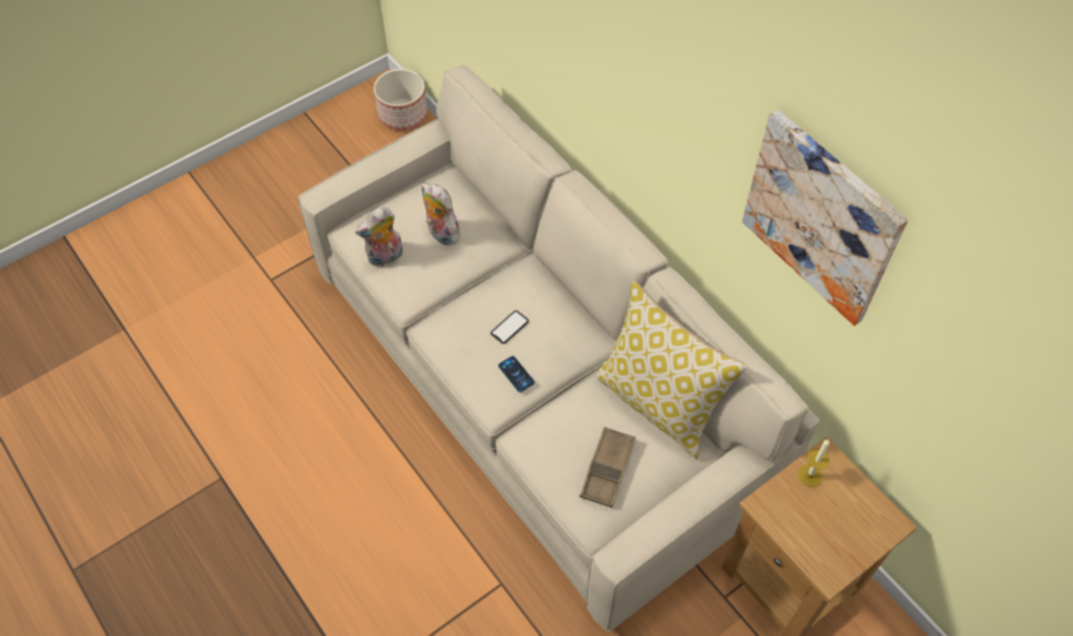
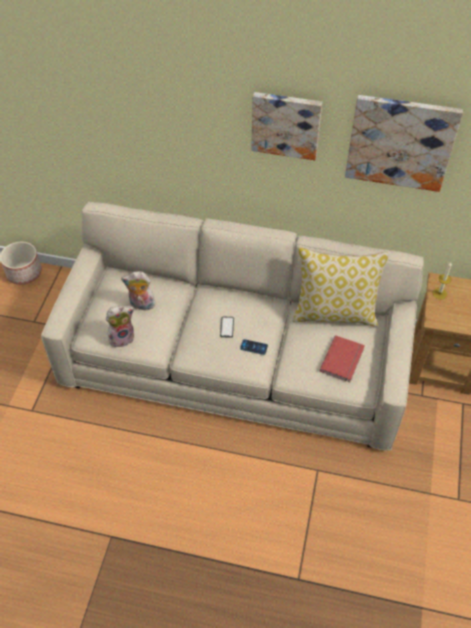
camera: 40 degrees left, 5 degrees down
(385, 257) = (122, 337): plush toy -> plush toy turned 135 degrees counterclockwise
(607, 469) = (343, 360): brown tray -> red book
(690, 98) = (286, 124): none -> picture

